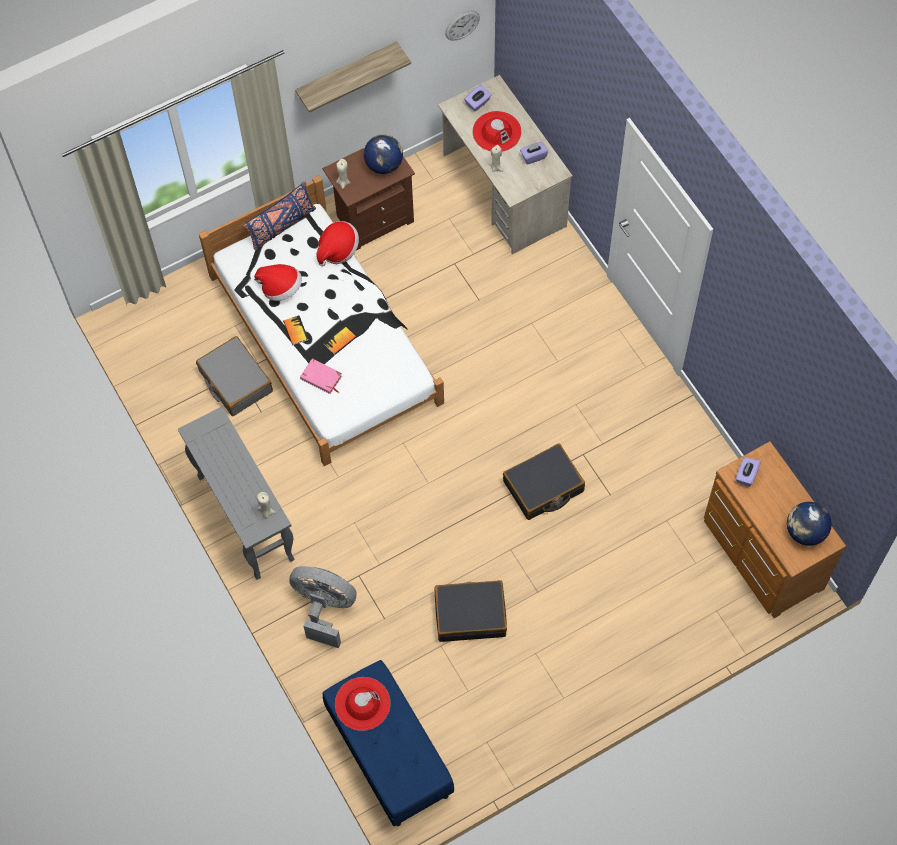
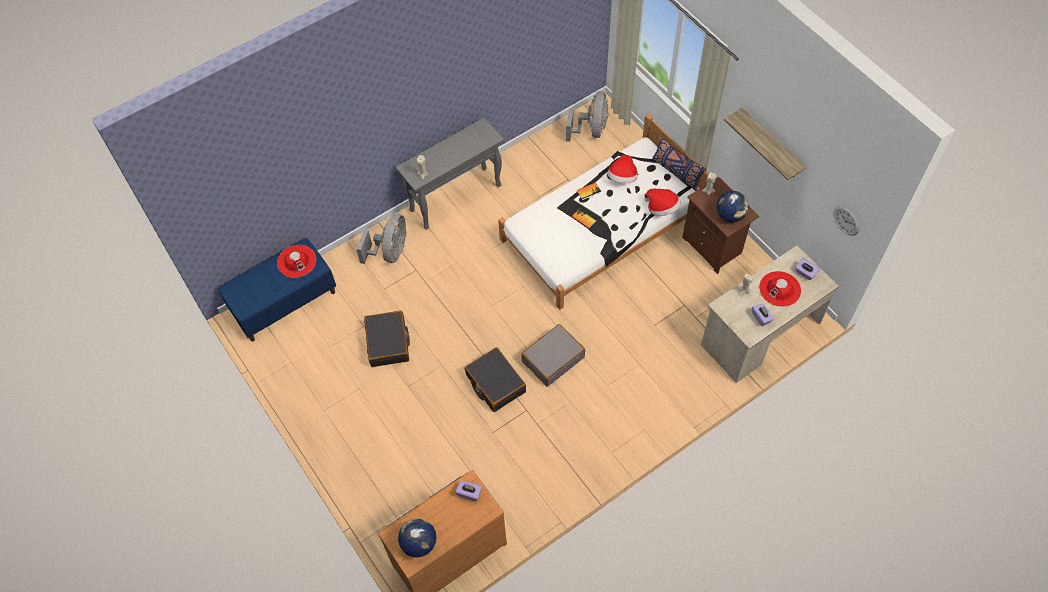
camera: 85 degrees right, 5 degrees down
(158, 335) = (591, 130): none -> grey fan
(235, 381) = (561, 178): grey suitcase -> grey suitcase (553, 359)
(321, 378) = (551, 211): pink book -> none

